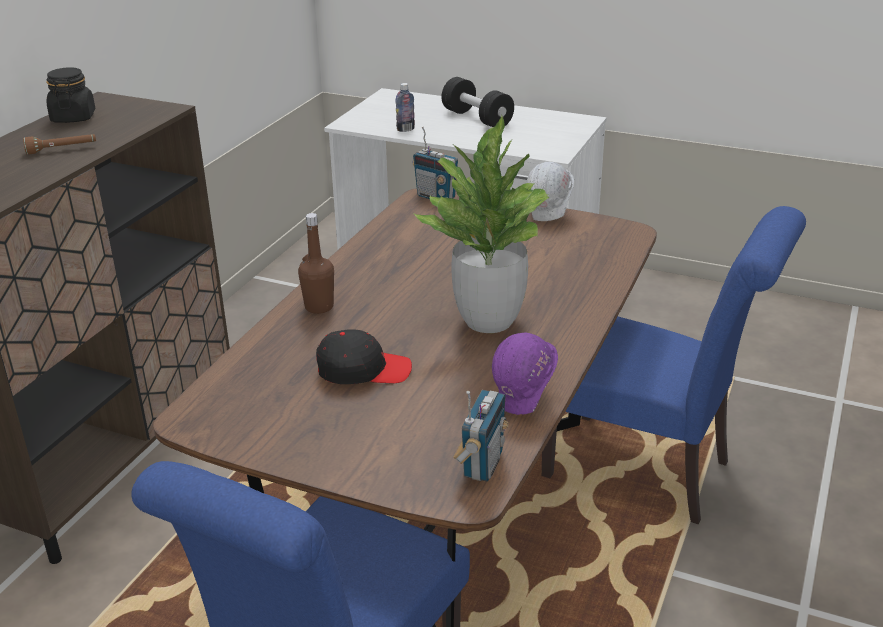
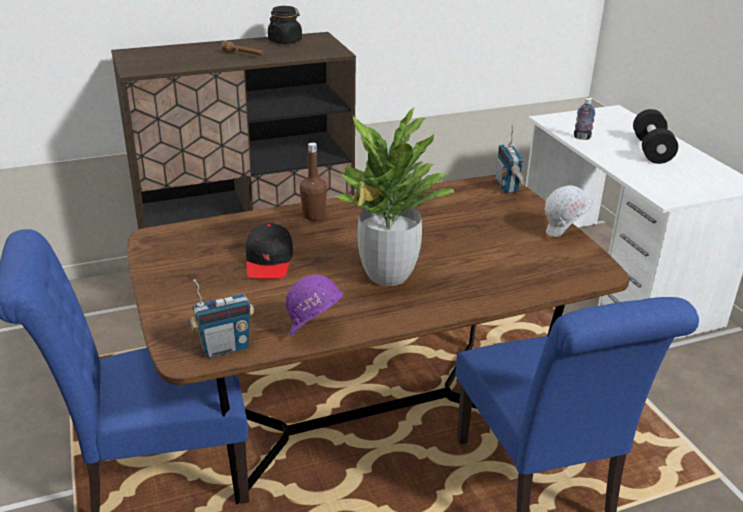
camera: 45 degrees right, 0 degrees up
(363, 370) = (269, 261): black cap -> black cap turned 45 degrees clockwise

